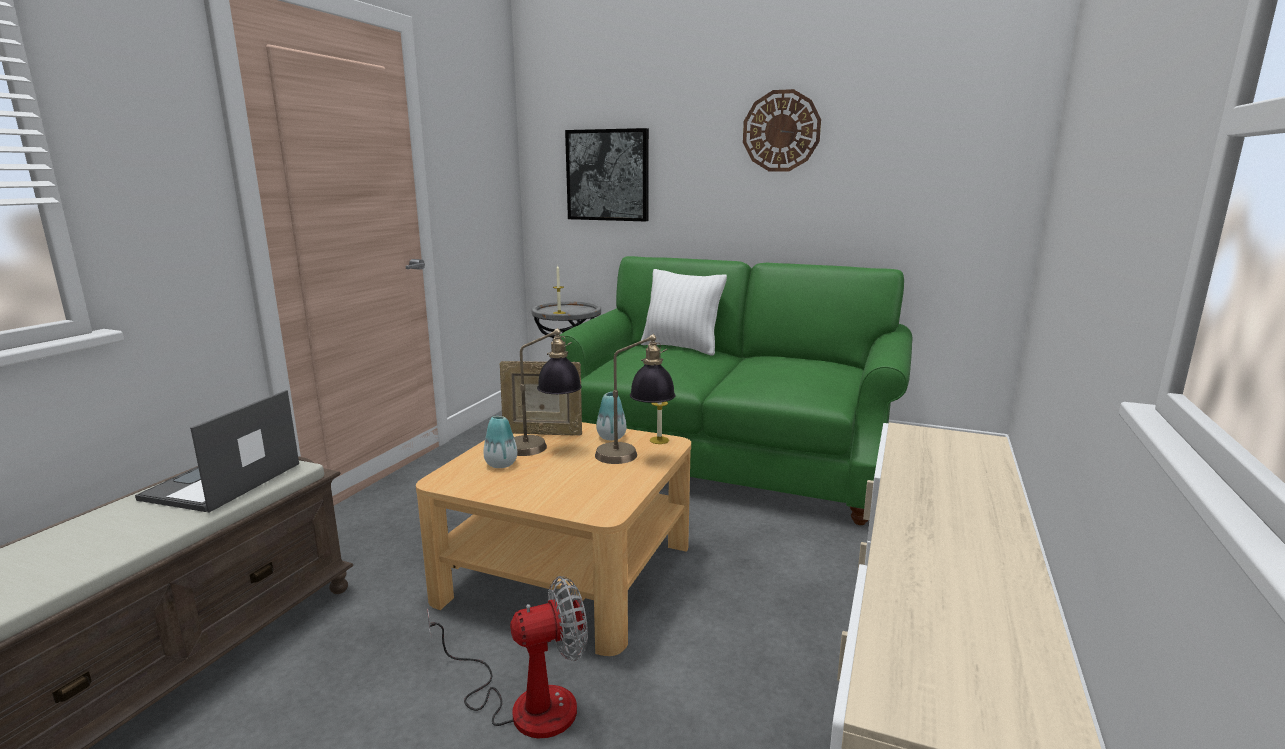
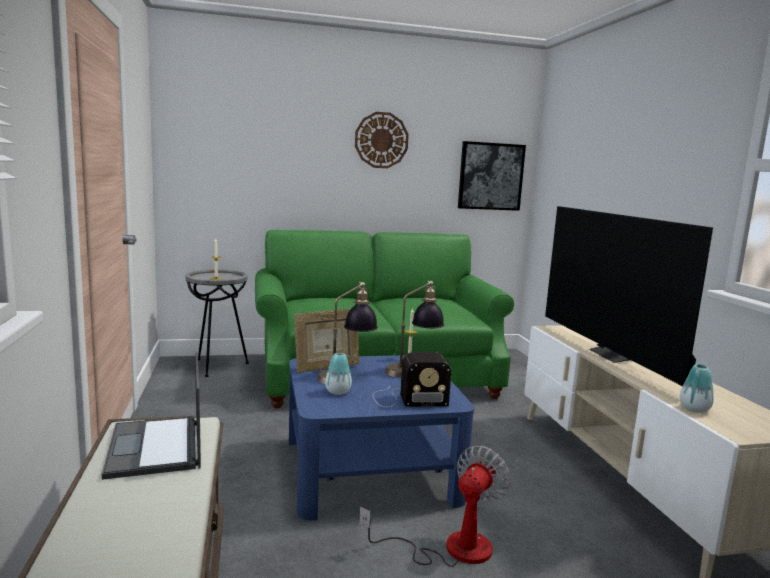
camera: 35 degrees left, 5 degrees down
(558, 491) = (407, 399): none -> radio
(569, 571) = (370, 468): beige coffee table -> blue coffee table
(608, 175) = (242, 164): picture -> picture (490, 176)
(611, 437) = (377, 362): vase -> vase (694, 409)
(681, 347) = (332, 298): white pillow -> none
(934, 495) = (613, 355): none -> television

